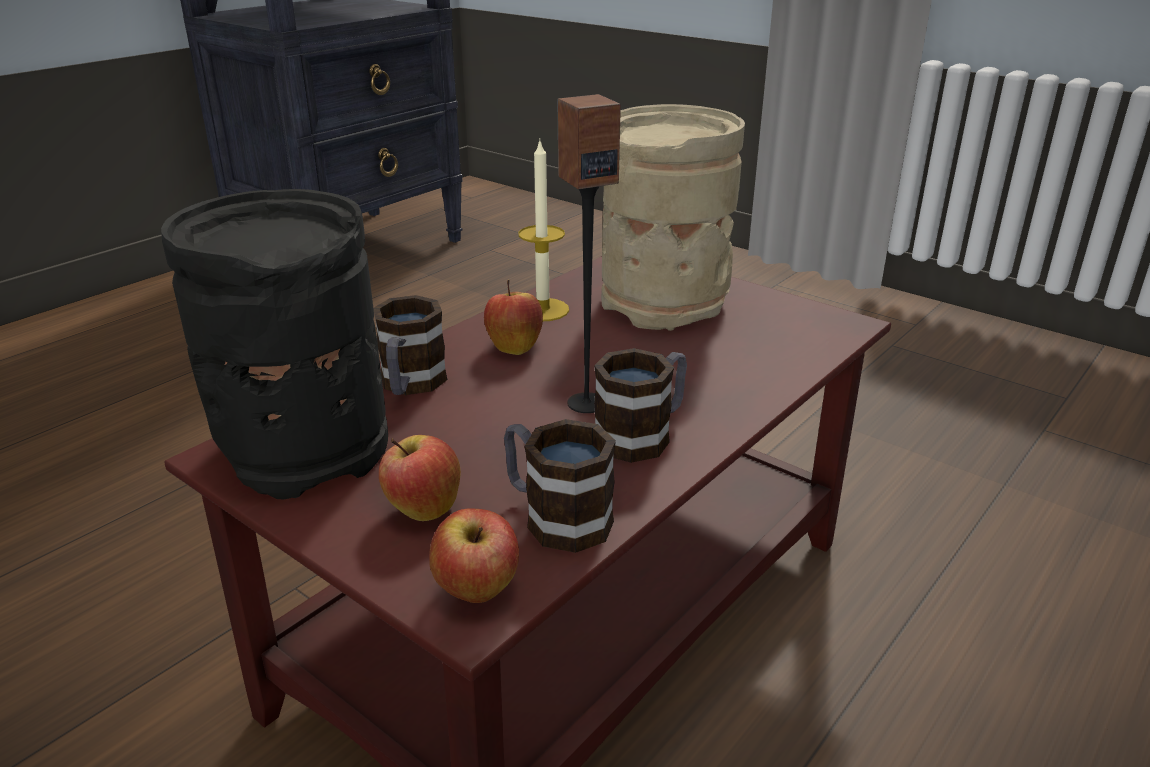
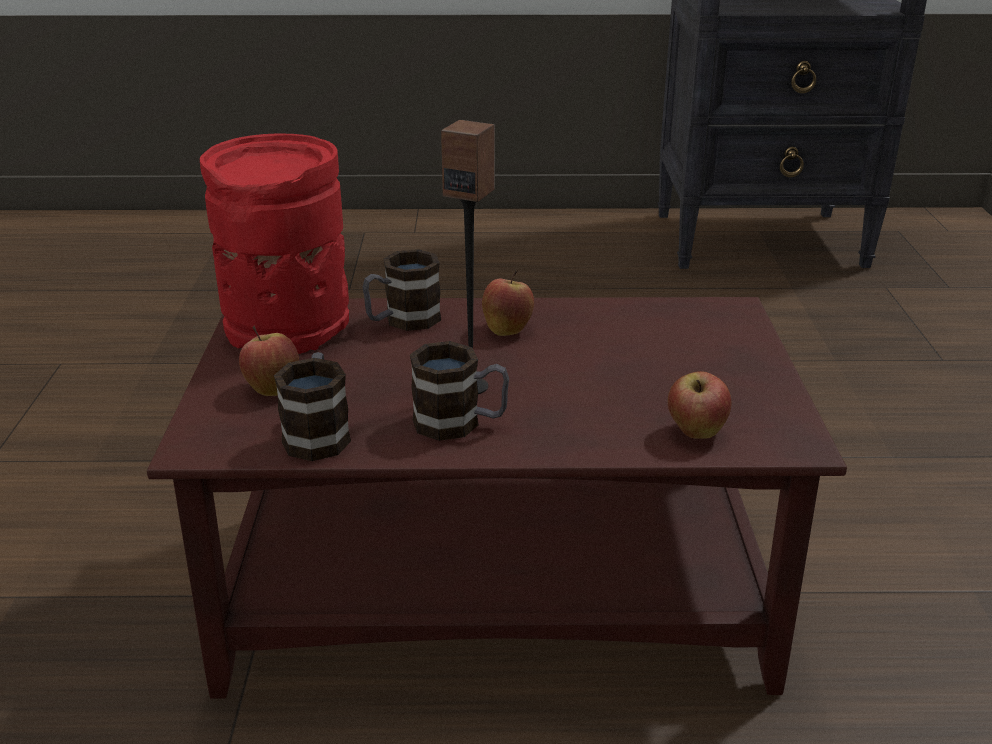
camera: 50 degrees right, 0 degrees up
(304, 447) = (289, 326): black vase -> red vase
(477, 592) = (214, 440): apple -> apple (696, 433)
(543, 310) = (581, 315): candle -> none
(666, 303) = (681, 353): beige vase -> none

